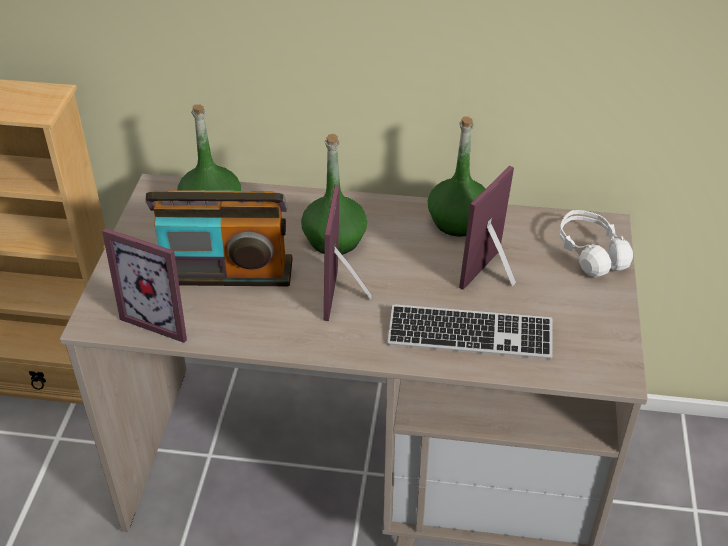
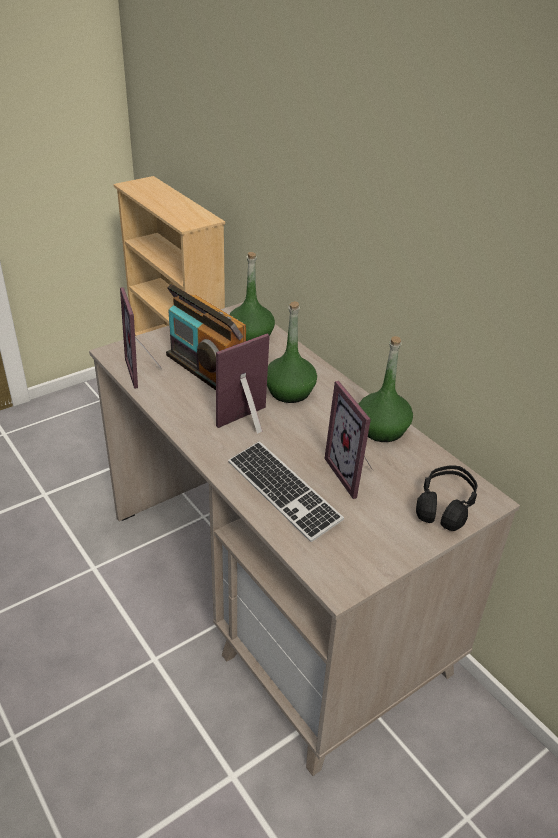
camera: 45 degrees right, 5 degrees down
(496, 276) = (354, 474): picture frame -> picture frame turned 105 degrees counterclockwise
(590, 253) = (445, 506): white headphones -> black headphones

